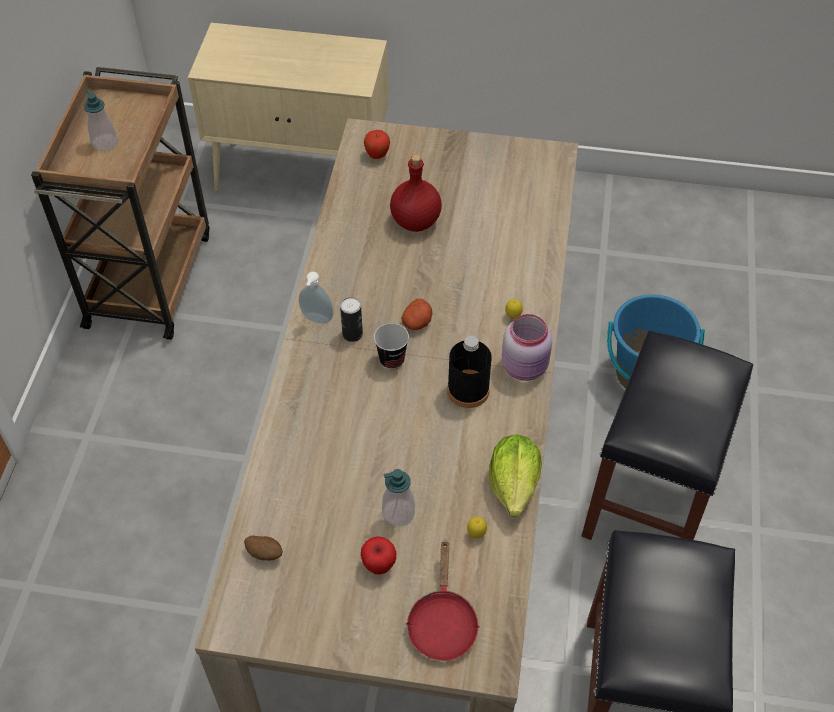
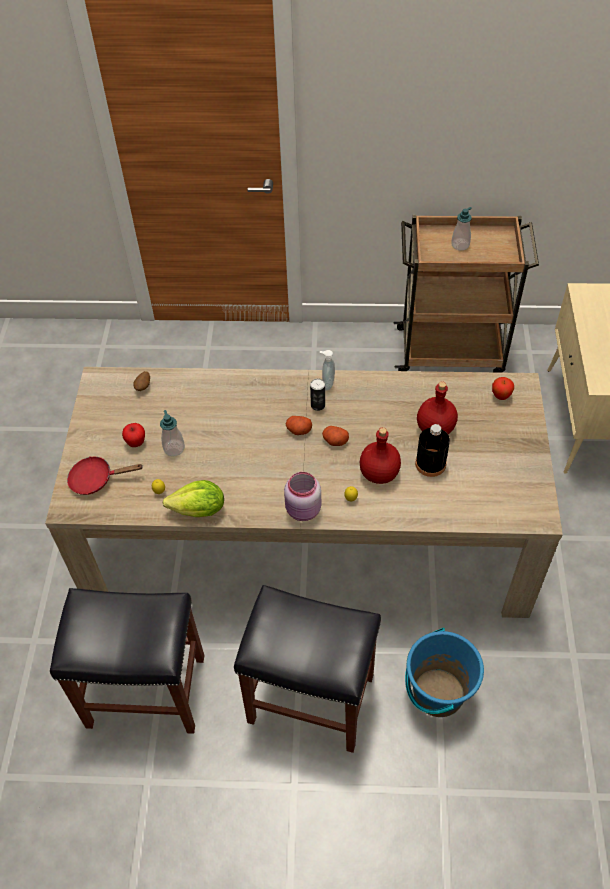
camera: 85 degrees right, 0 degrees up
(392, 360) = (298, 430): cup -> potato
(468, 390) = (277, 477): black bottle -> black bottle (430, 464)
(477, 283) = (380, 474): none -> red bottle

